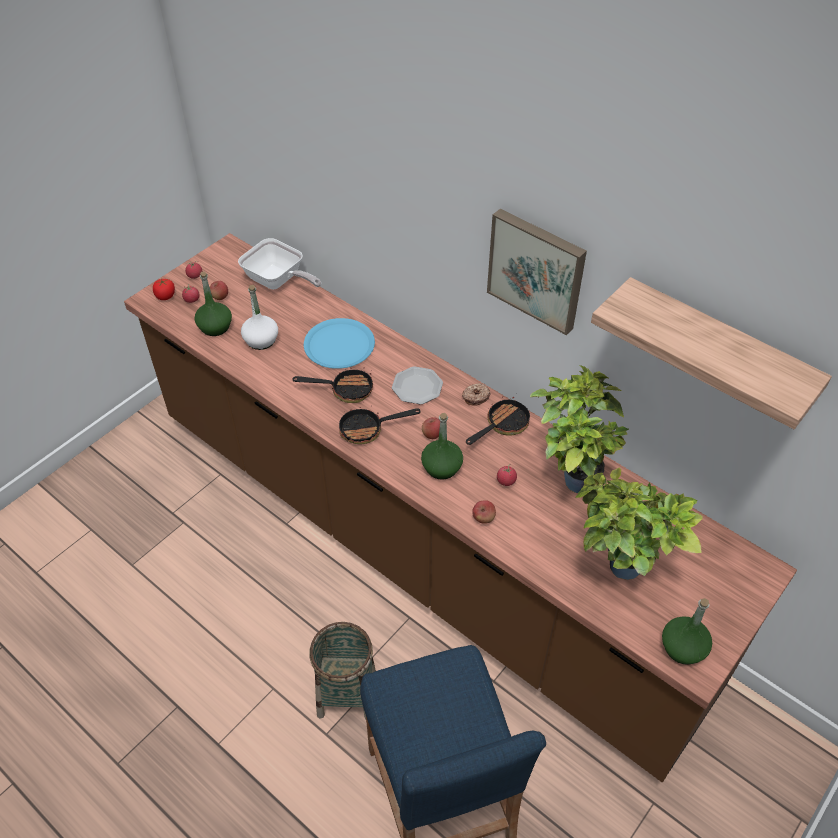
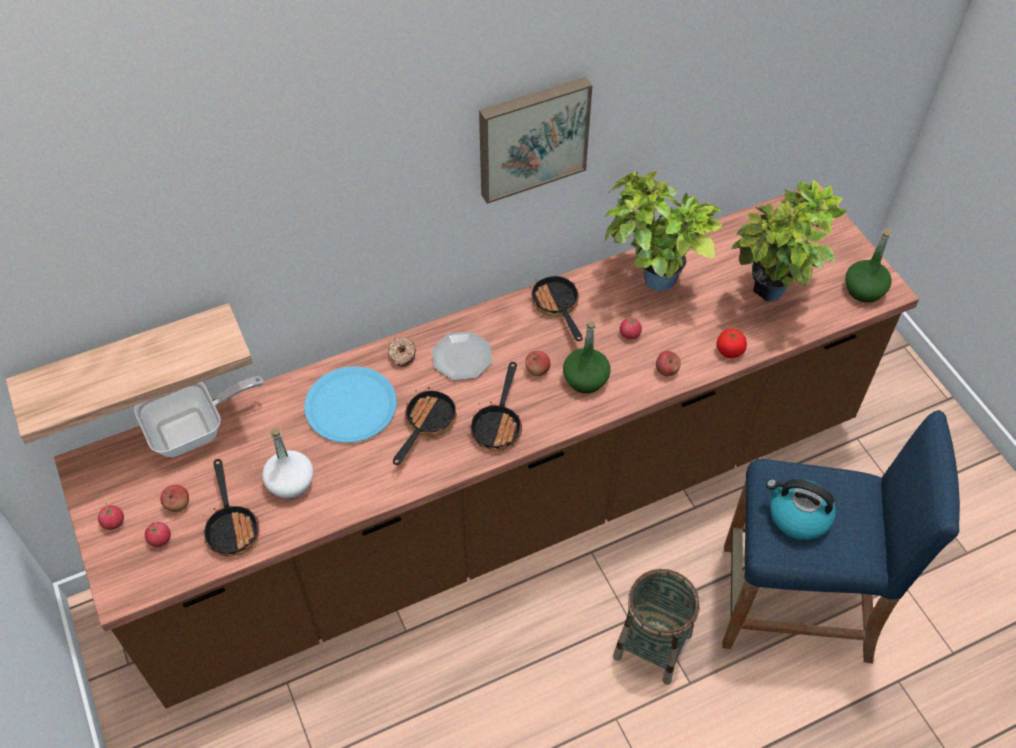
camera: 65 degrees left, 5 degrees up
(165, 296) = (129, 569): tomato -> tomato (730, 350)
(215, 327) = (232, 526): green bottle -> frying pan
(426, 694) = (797, 516): none -> kettle
(475, 397) = (506, 313): donut -> donut (401, 355)
(716, 351) = (723, 66): shelf -> shelf (130, 363)

